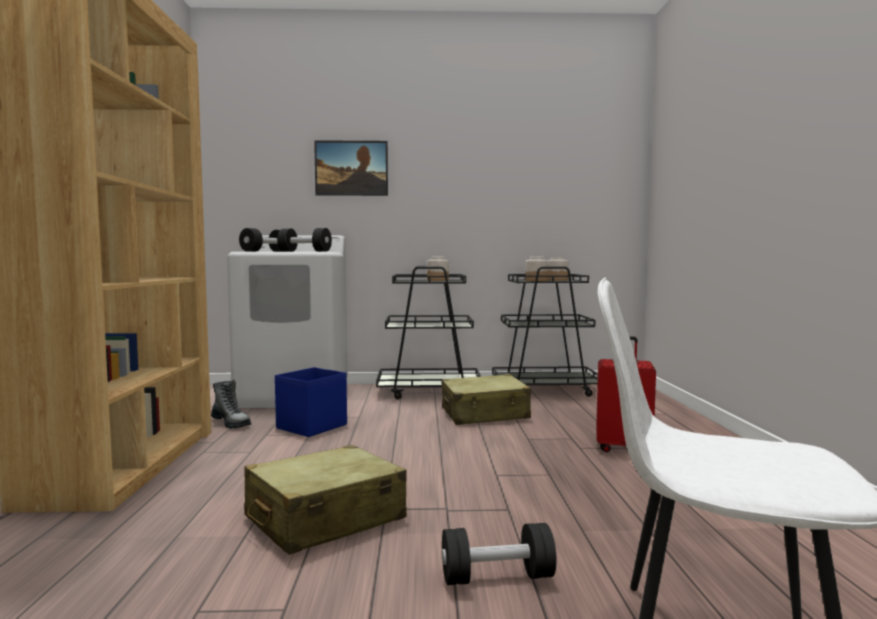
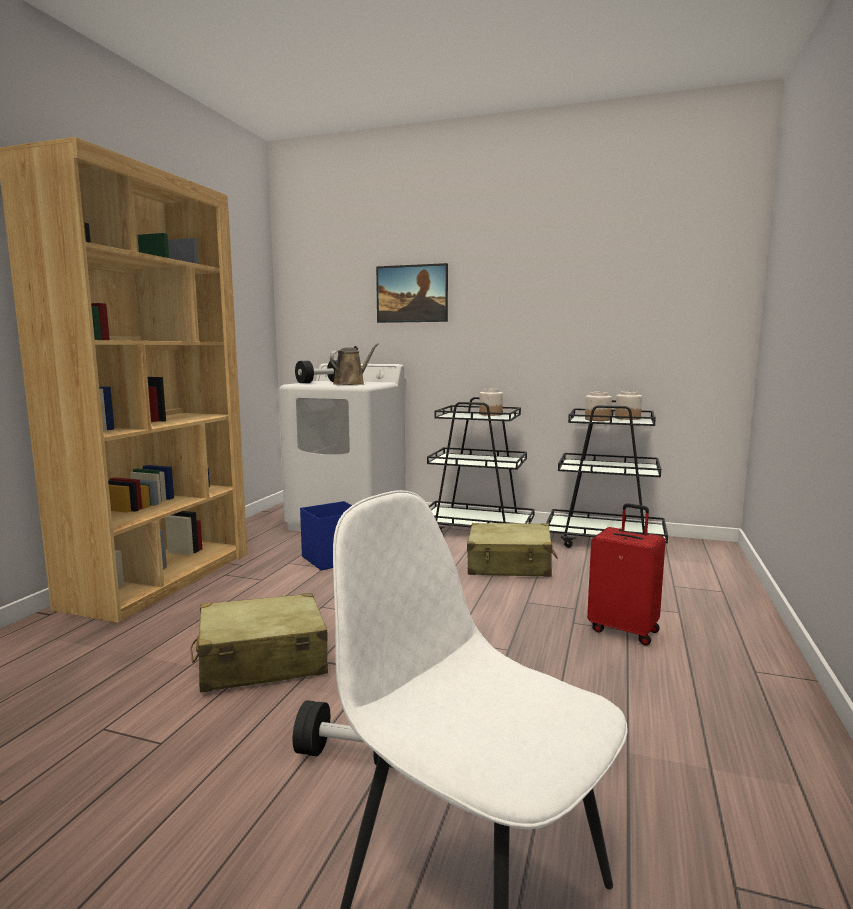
camera: 20 degrees right, 5 degrees up
(231, 423) = (271, 546): boot -> none
(304, 251) = (351, 384): black dumbbell -> brown watering can

